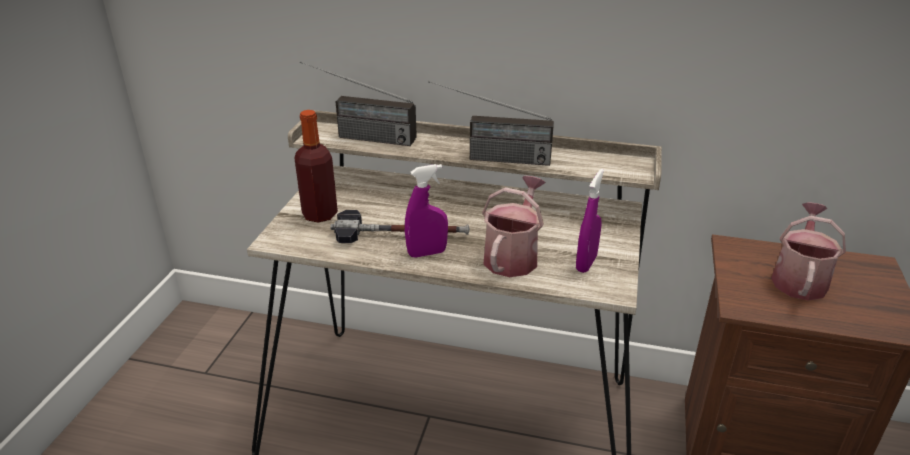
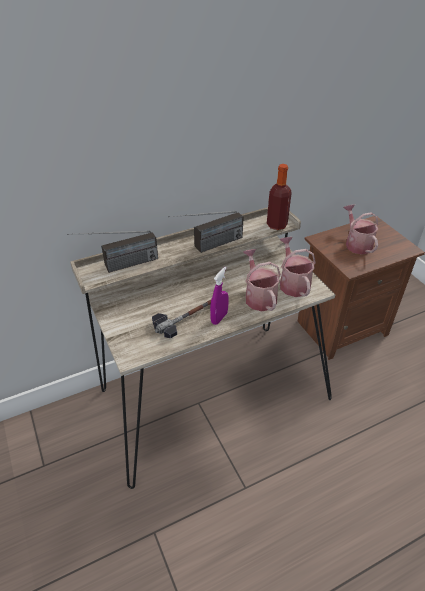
camera: 40 degrees left, 10 degrees up
(320, 214) = (133, 327): bottle -> bottle (276, 225)
(586, 263) = (293, 283): purple spray bottle -> watering can

